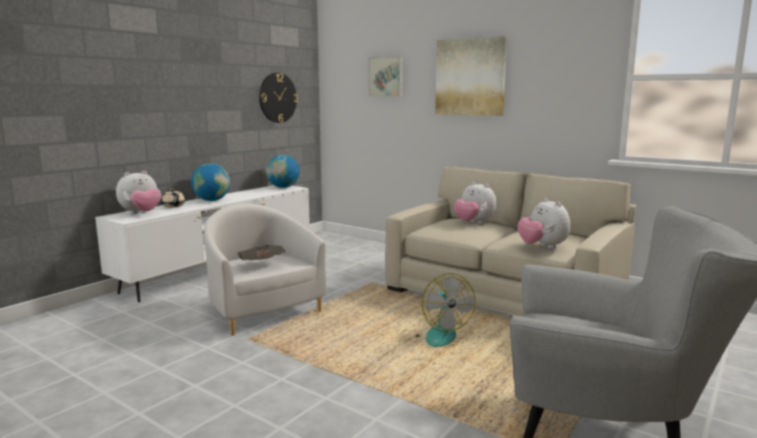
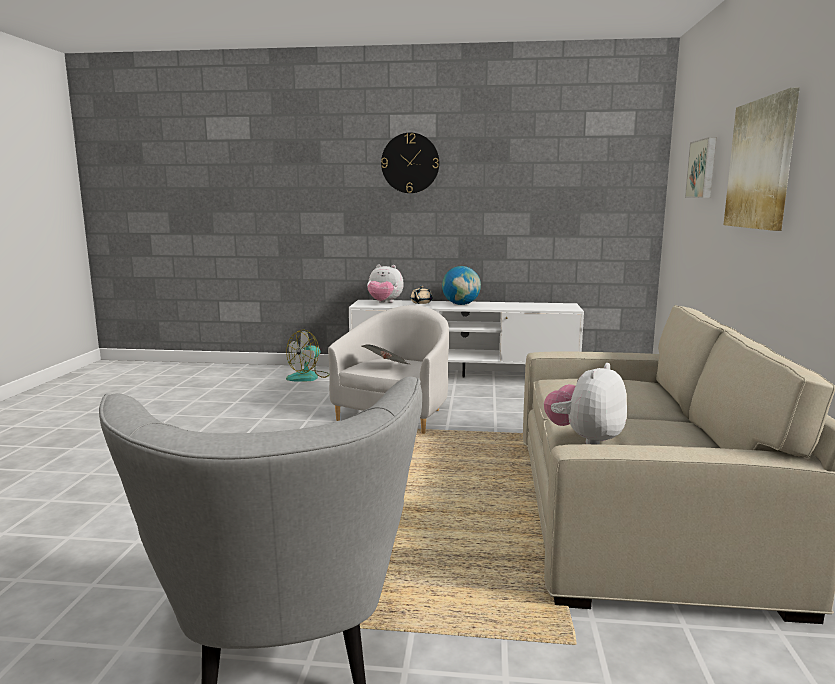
camera: 60 degrees right, 0 degrees up
(277, 98) = (586, 199): wall clock -> wall clock (410, 163)
(283, 187) = (563, 306): globe -> none
(436, 334) = (439, 497): fan -> fan (308, 377)
(474, 223) = (633, 392): plush toy -> none

